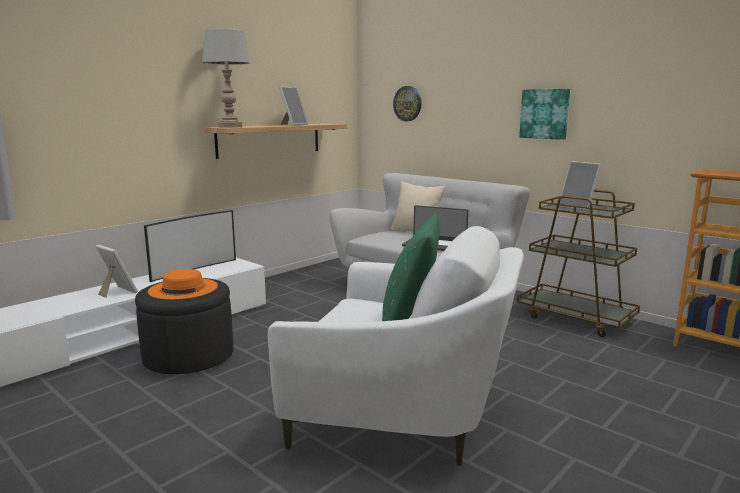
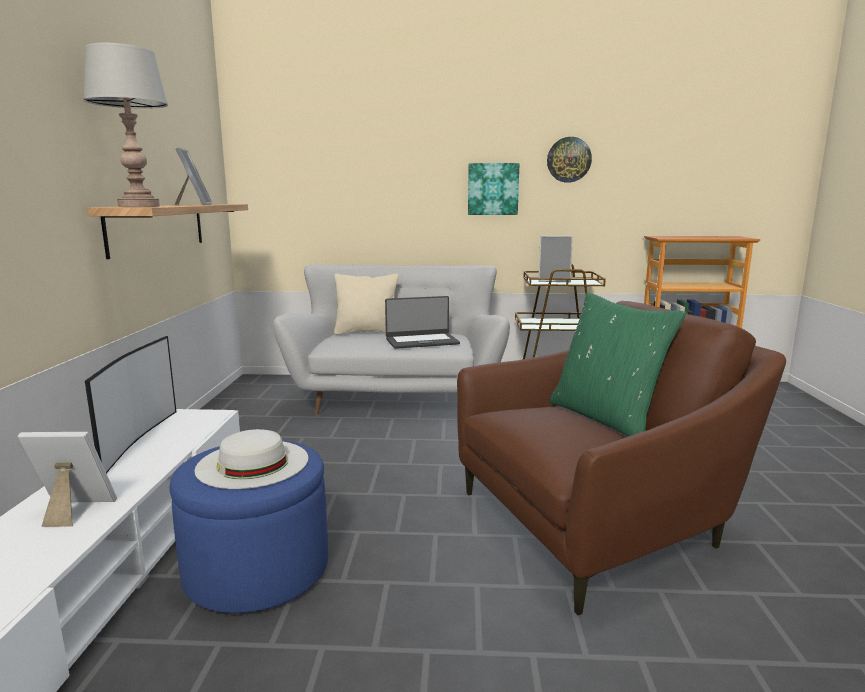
camera: 40 degrees left, 0 degrees up
(183, 288) = (252, 463): orange hat -> white hat
(188, 357) = (257, 570): black ottoman -> blue ottoman
(403, 413) = (599, 523): white armchair -> brown armchair
(407, 103) = (311, 178): wall clock -> wall clock (569, 159)

